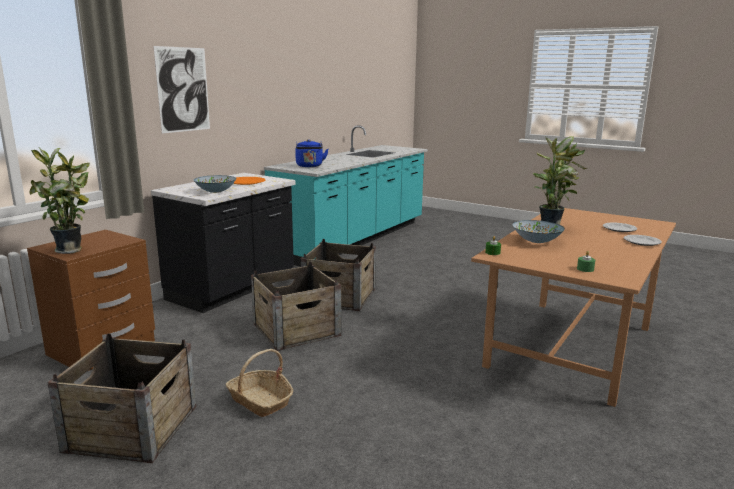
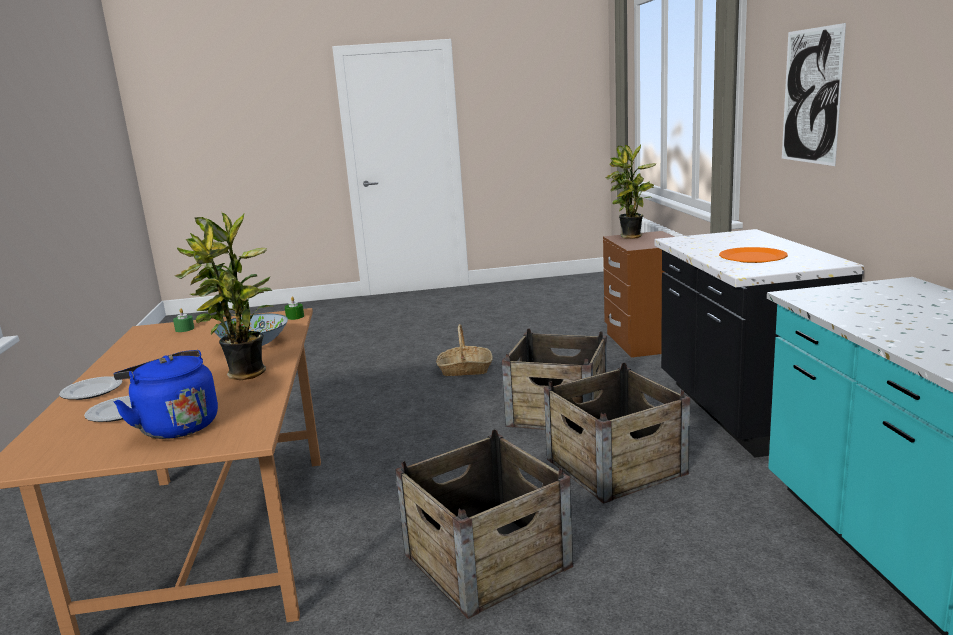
camera: 140 degrees right, 0 degrees up
(133, 427) = (505, 338): crate -> crate (486, 560)
(216, 191) = (699, 243): bowl -> none
(309, 166) = (880, 301): blue kettle -> blue kettle (175, 426)

